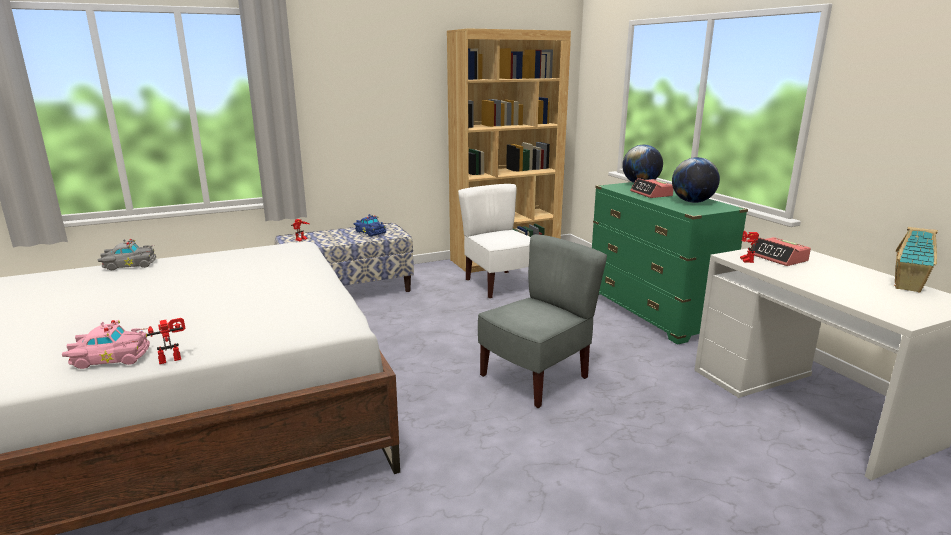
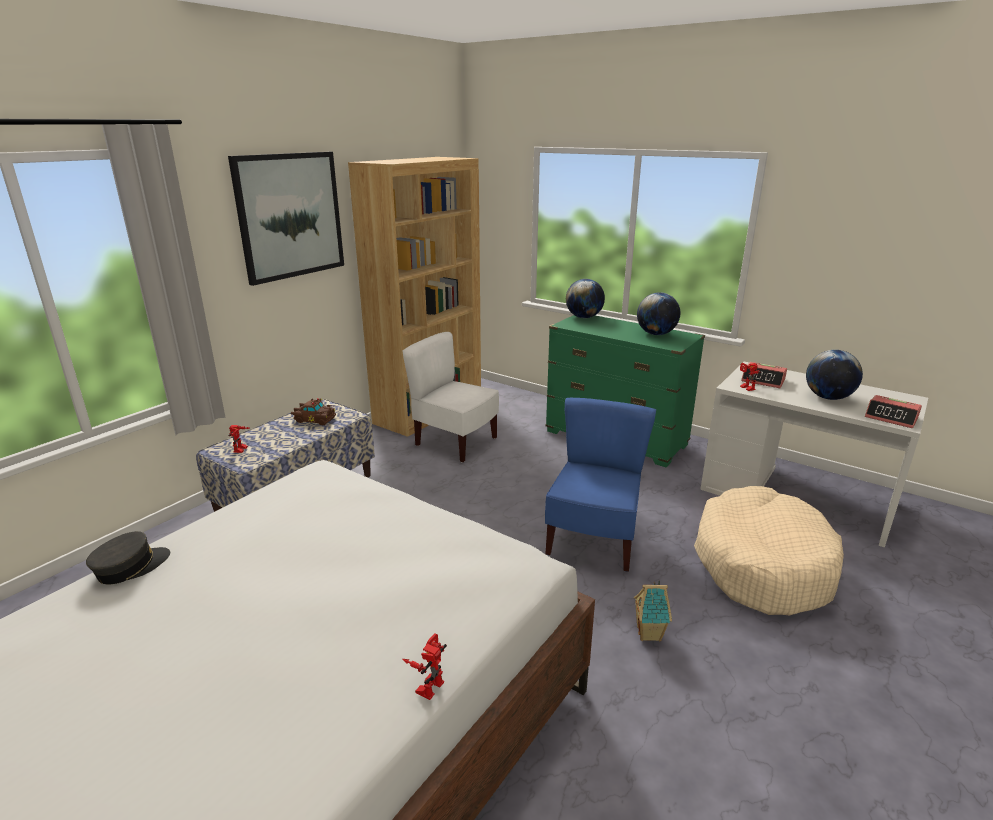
camera: 30 degrees left, 5 degrees up
(109, 357) = (355, 718): pink toy car -> none
(129, 265) = (131, 567): grey toy car -> grey cap
(370, 232) = (314, 419): blue toy car -> brown toy car
(387, 70) = (290, 216): none -> picture
(536, 378) = (593, 540): grey chair -> blue chair
(651, 194) = (611, 329): alarm clock -> alarm clock (891, 417)
(686, 446) = (762, 564): none -> beige dog bed
(837, 282) = (828, 397): none -> globe
(908, 287) = (869, 391): toy house -> toy house (650, 634)

